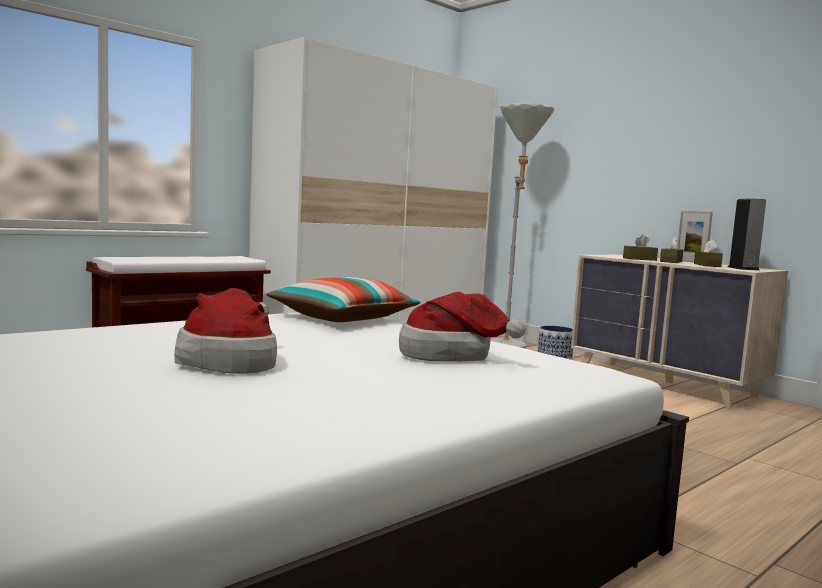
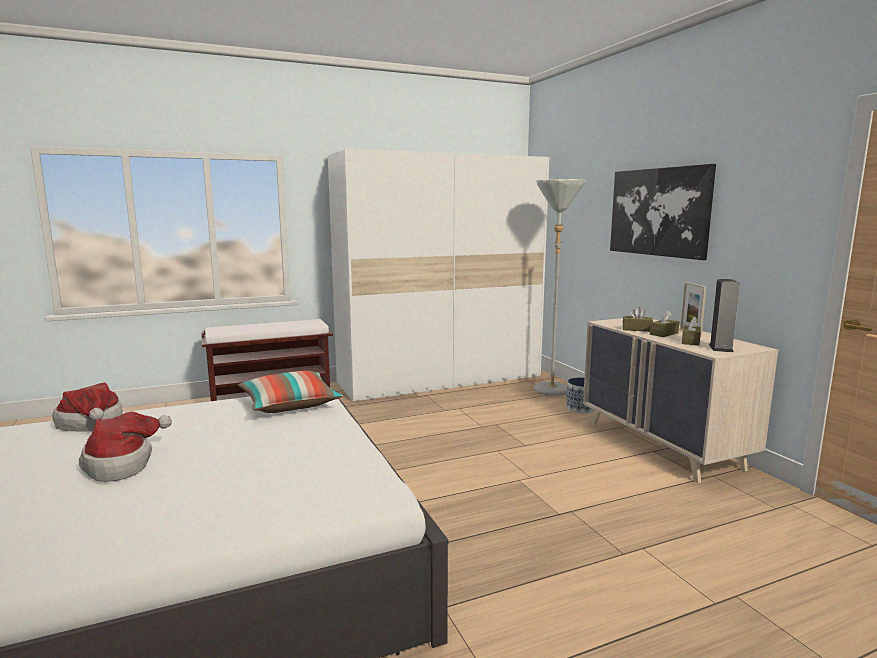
camera: 20 degrees right, 5 degrees up
(452, 355) = (283, 465): hat -> hat (91, 424)
(639, 144) = (658, 212): none -> picture

